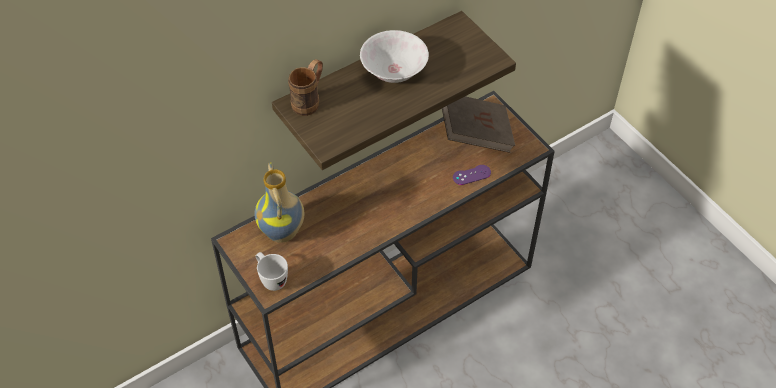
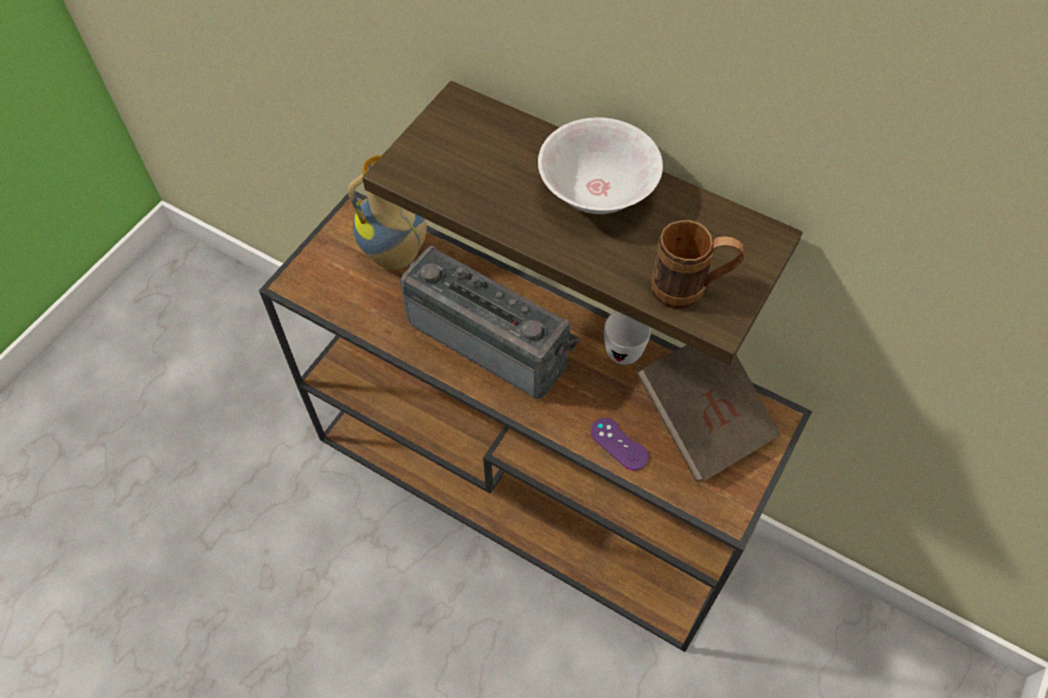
camera: 65 degrees right, 5 degrees up
(271, 279) = (315, 275): white mug -> white mug (626, 346)
(309, 101) = (474, 119): brown mug -> brown mug (689, 291)
(373, 205) = (492, 338): none -> radio

